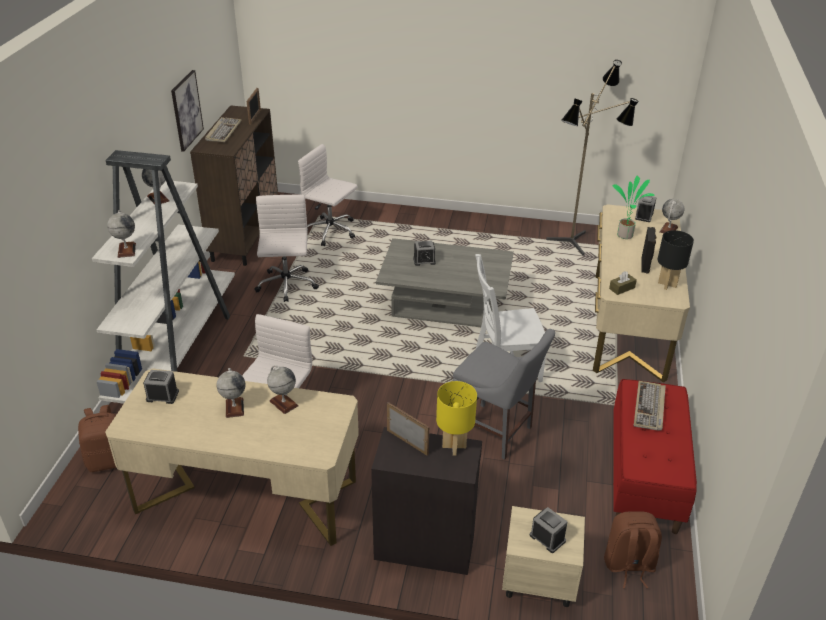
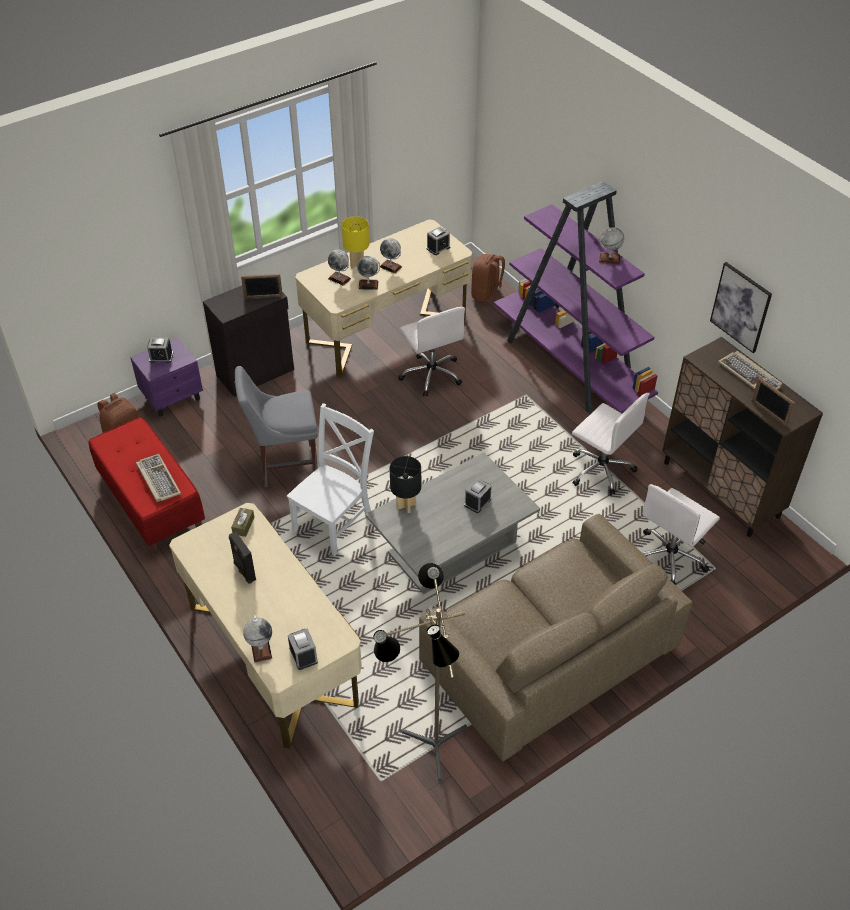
camera: 135 degrees right, 10 degrees up
(126, 250) = (544, 219): globe -> globe (339, 278)
(177, 352) = (570, 366): white bookcase -> purple bookcase
(331, 231) = (670, 557): white office chair -> white office chair turned 150 degrees clockwise
(454, 446) = (234, 311): yellow table lamp -> yellow table lamp (357, 264)
(462, 238) = (548, 653): none -> brown sofa
(537, 581) = (173, 398): beige nightstand -> purple nightstand
(626, 235) = (296, 605): potted plant -> none
(667, 284) = (207, 559): black table lamp -> black table lamp (406, 505)

